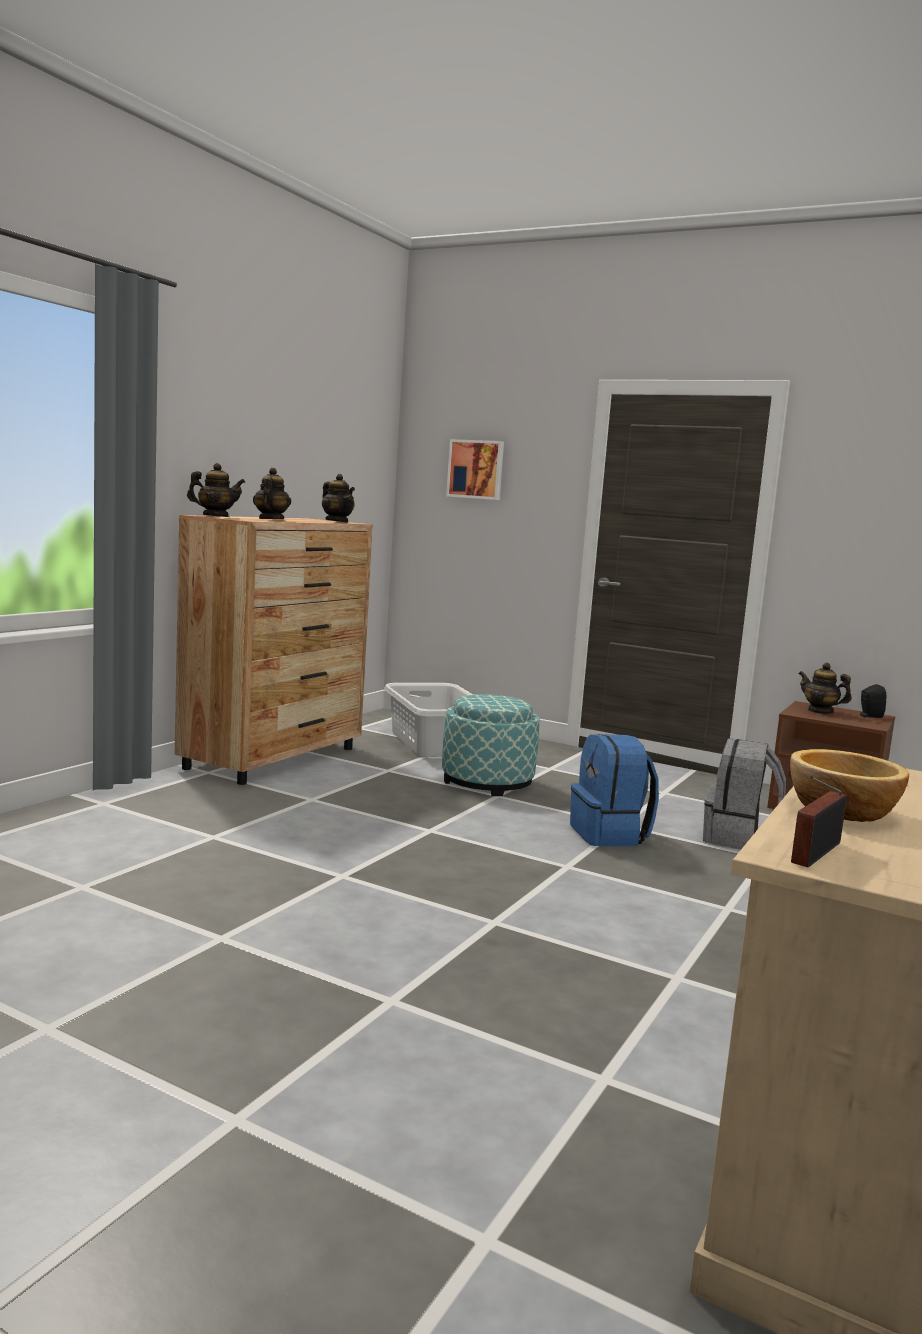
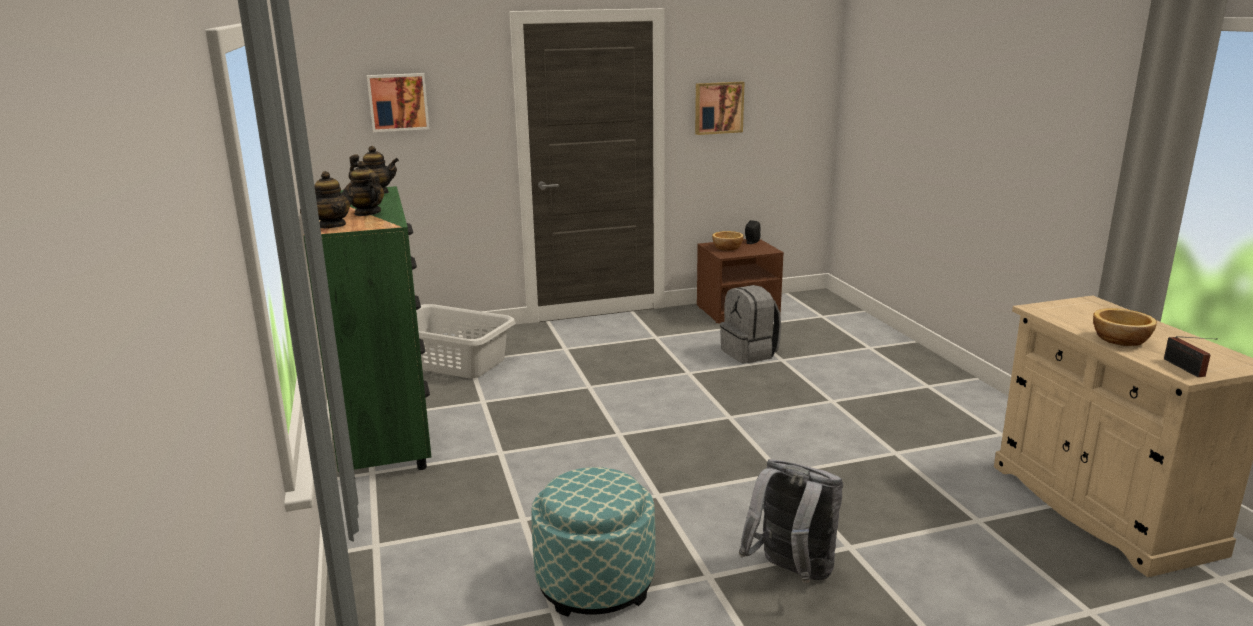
camera: 45 degrees left, 10 degrees up
(274, 758) = (383, 433): brown dresser -> green dresser
(284, 979) = (791, 573): none -> grey backpack
(487, 782) = (560, 379): ottoman -> ottoman (595, 582)
(610, 835) = (700, 383): blue backpack -> none
(820, 711) = (728, 248): teapot -> bowl
(855, 518) = (718, 107): none -> picture

